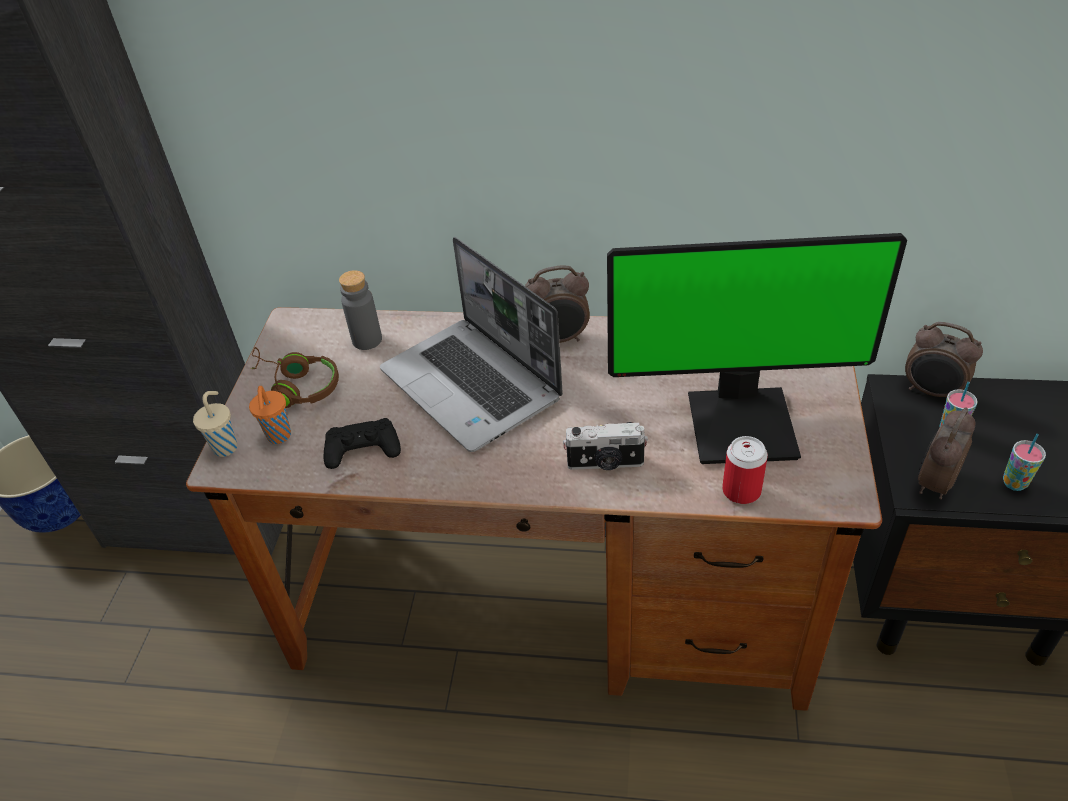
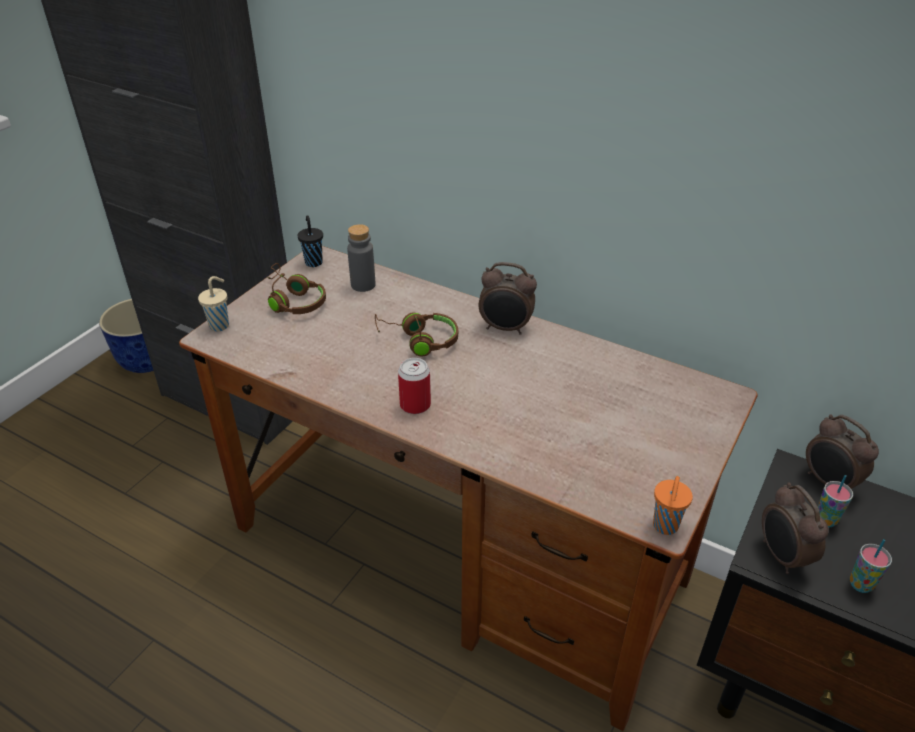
camera: 20 degrees right, 5 degrees down
(279, 437) = (259, 330): orange cup -> orange cup (665, 527)
(289, 331) = (313, 262): none -> black cup
(363, 449) = (310, 357): black game controller -> none
(473, 385) = (418, 340): laptop -> brown headphones
(605, 464) = (480, 429): camera -> none
(741, 490) = (576, 487): can -> can (415, 405)
(742, 422) = (613, 437): monitor -> none
(934, 483) = (781, 556): alarm clock -> alarm clock turned 75 degrees counterclockwise

